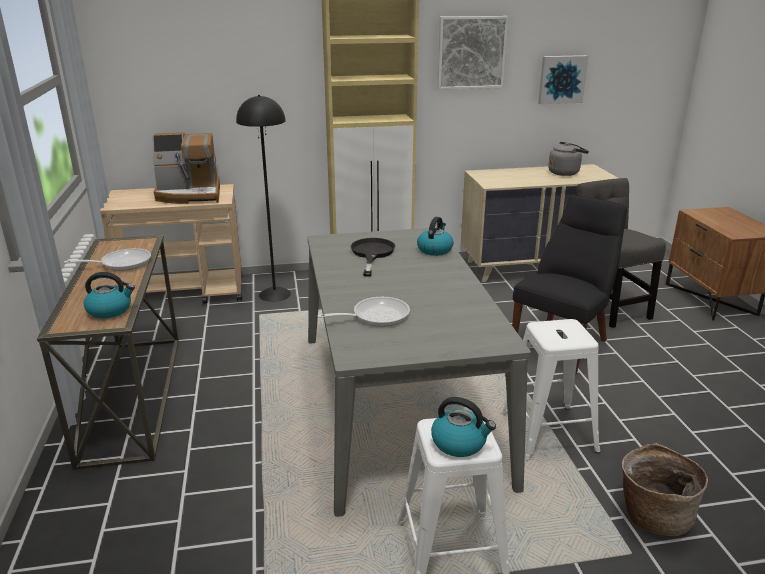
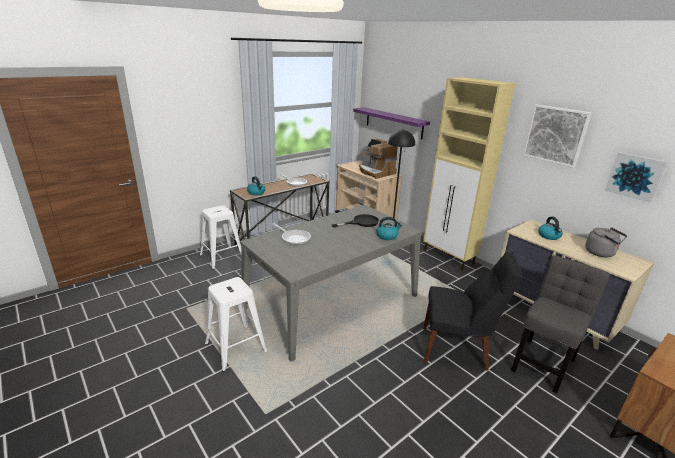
camera: 60 degrees right, 0 degrees up
(182, 95) = (393, 122): none -> purple shelf
(460, 443) = (225, 289): kettle -> kettle (549, 236)
(549, 432) = (351, 362): white stool -> white stool (221, 257)
(653, 515) = (303, 420): basket -> none

